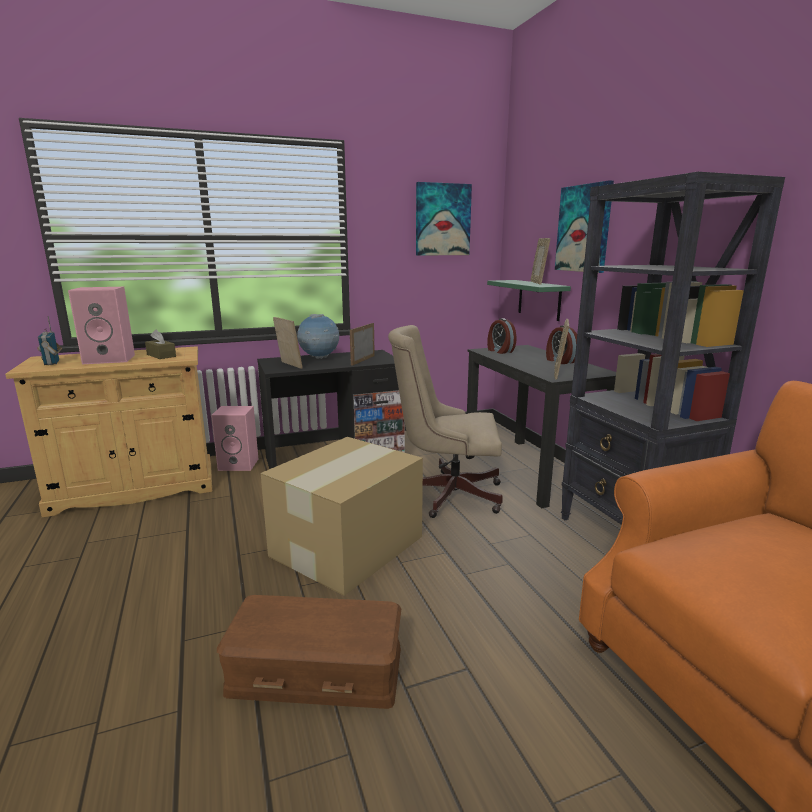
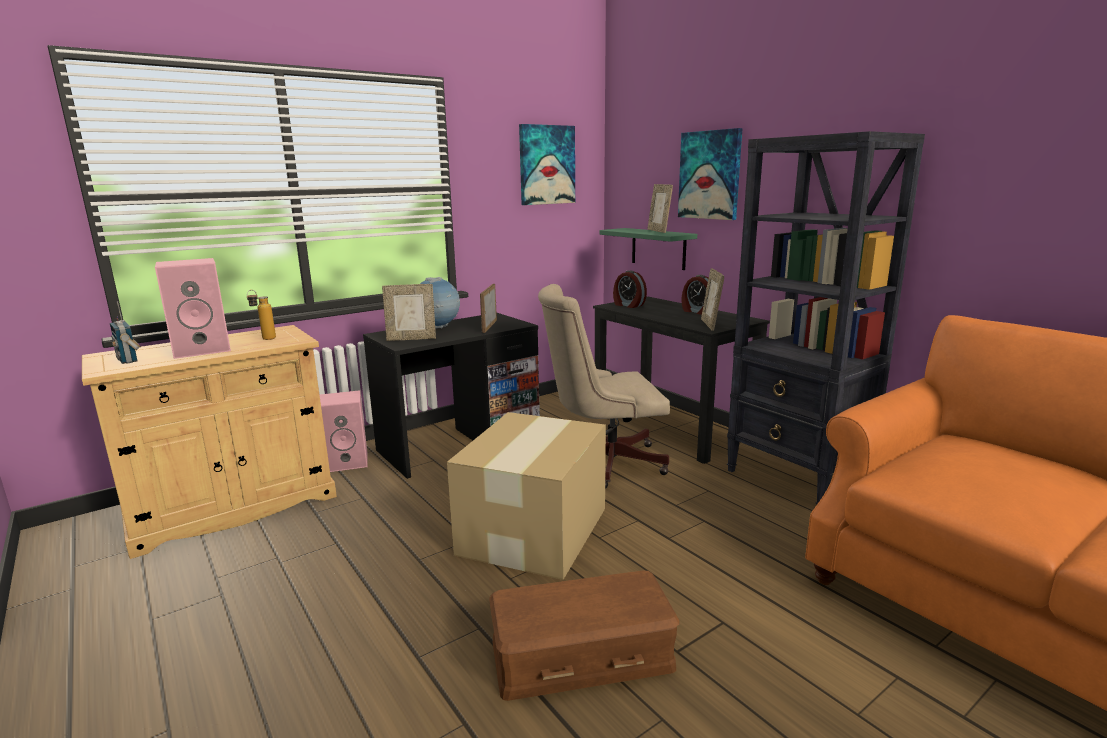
camera: 15 degrees left, 0 degrees up
(161, 355) = (264, 339): brown tissue box -> bottle
(289, 365) = (411, 339): picture frame -> picture frame turned 135 degrees clockwise

